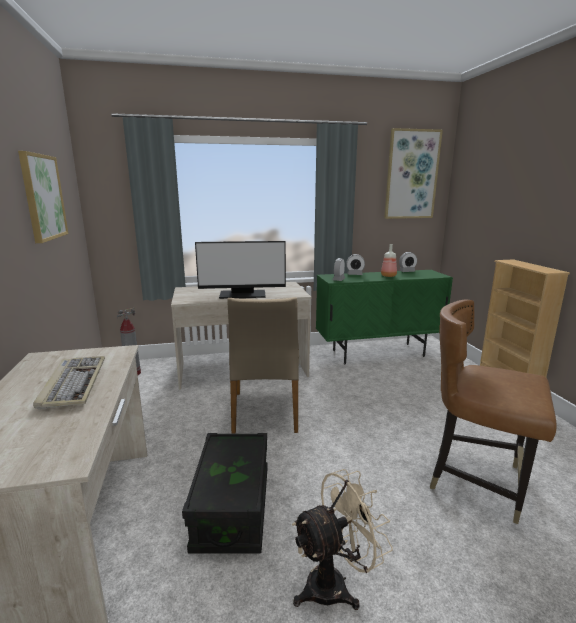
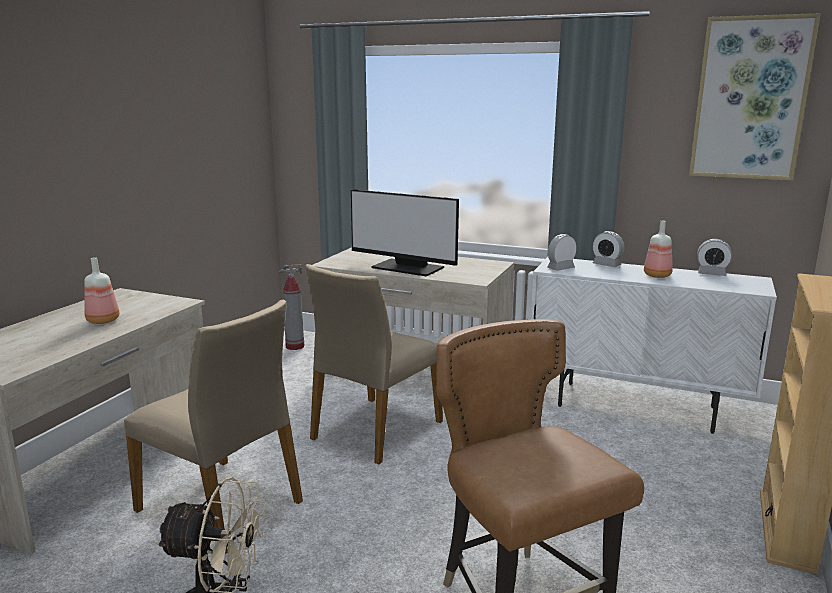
camera: 35 degrees right, 0 degrees up
(43, 197) = (186, 128): picture -> none
(73, 383) = (103, 320): keyboard -> bottle
(232, 507) = (222, 505): black storage box -> beige chair
(378, 353) = (636, 407): green cabinet -> white cabinet

